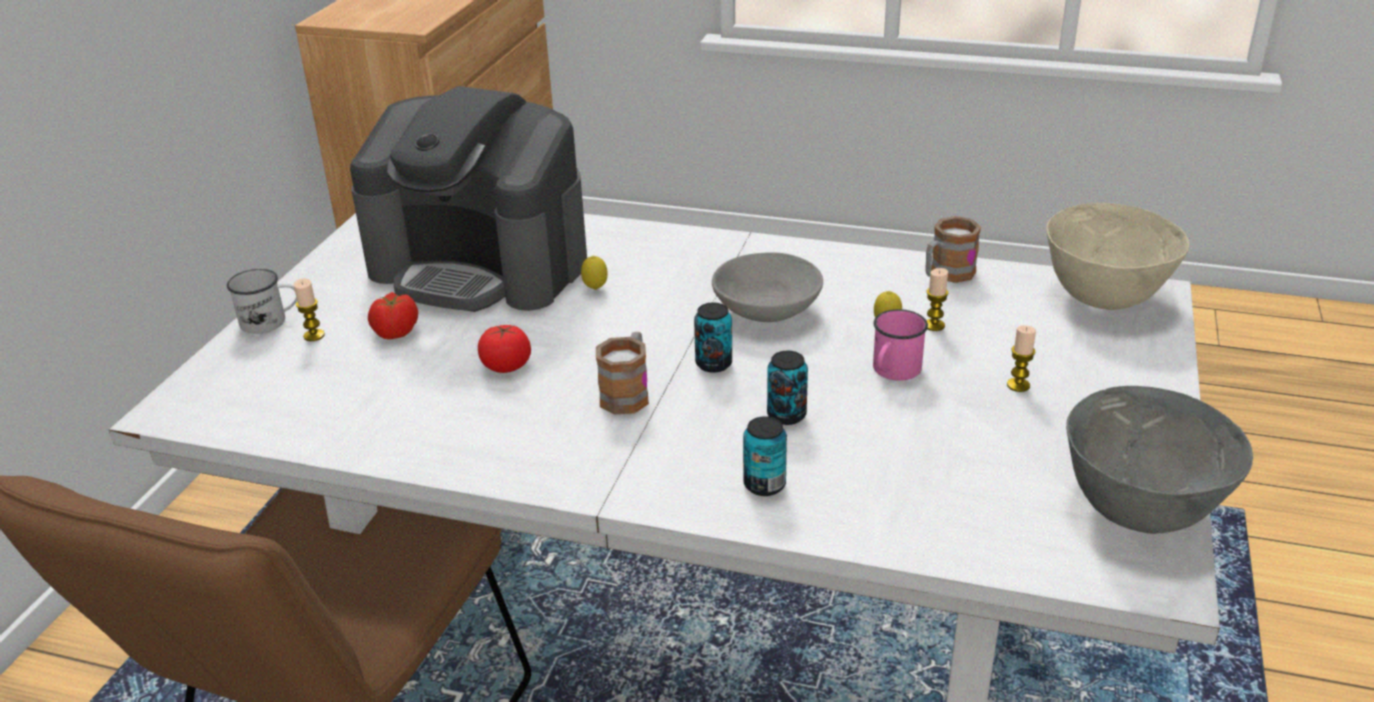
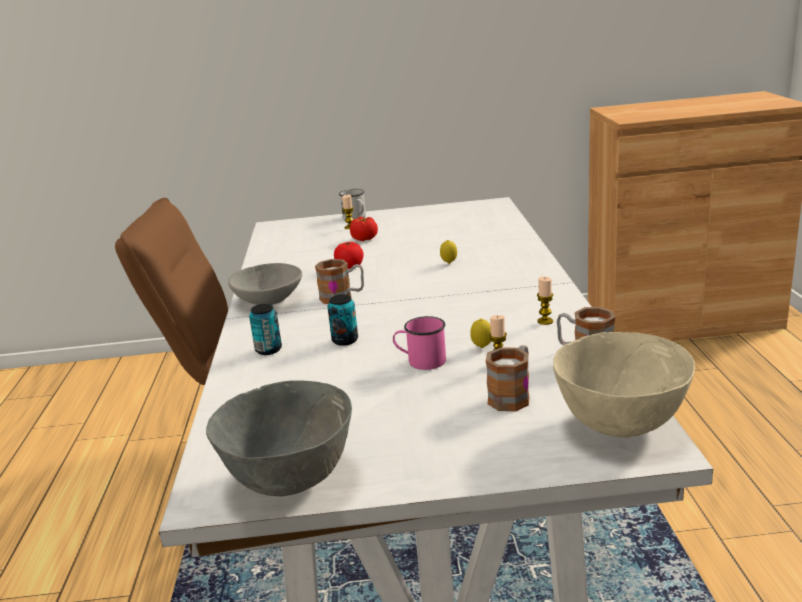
camera: 70 degrees right, 10 degrees down
(481, 266) = (448, 235): coffee machine -> none
(713, 364) = (389, 309): can -> none
(766, 311) = (466, 309): grey bowl -> grey bowl (269, 300)
(1015, 335) = (513, 395): none -> mug
(1018, 385) = (436, 408): candle -> candle (545, 321)

